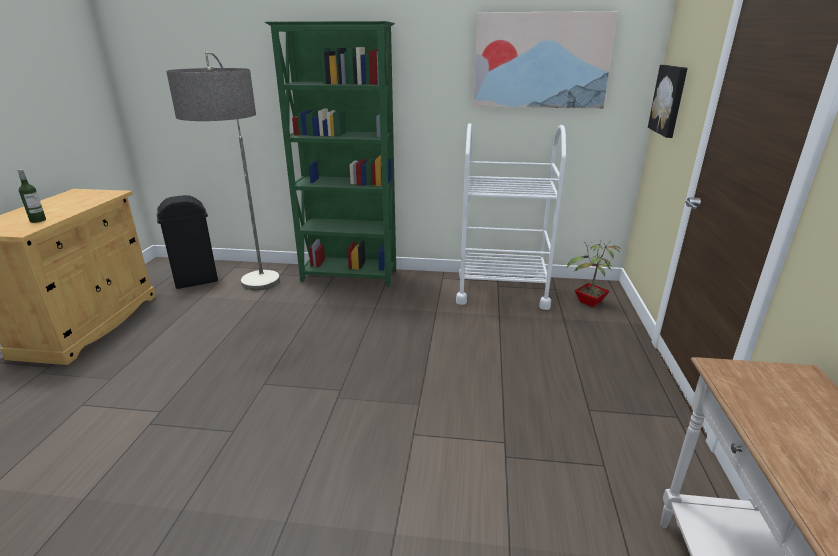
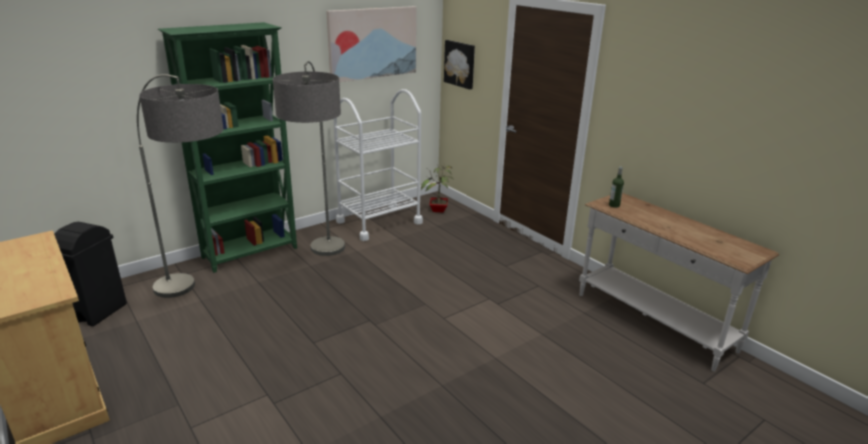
camera: 45 degrees left, 0 degrees up
(38, 220) = (41, 282): bottle -> bottle (614, 205)
(382, 315) = (323, 268): none -> floor lamp

